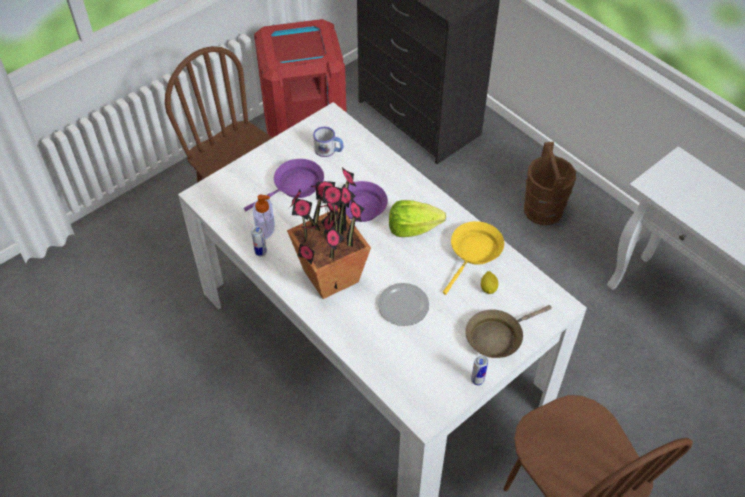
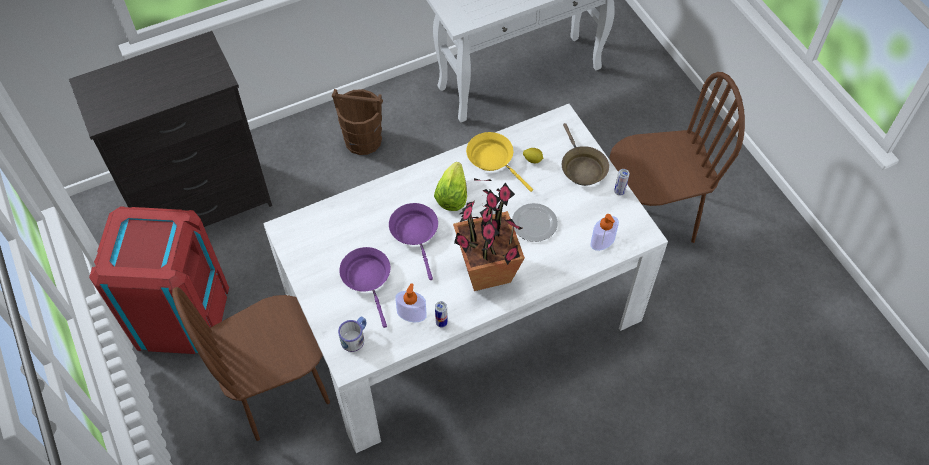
camera: 75 degrees left, 5 degrees up
(329, 150) = (330, 240): mug -> mug (355, 337)
(401, 374) = (602, 241): none -> soap dispenser

